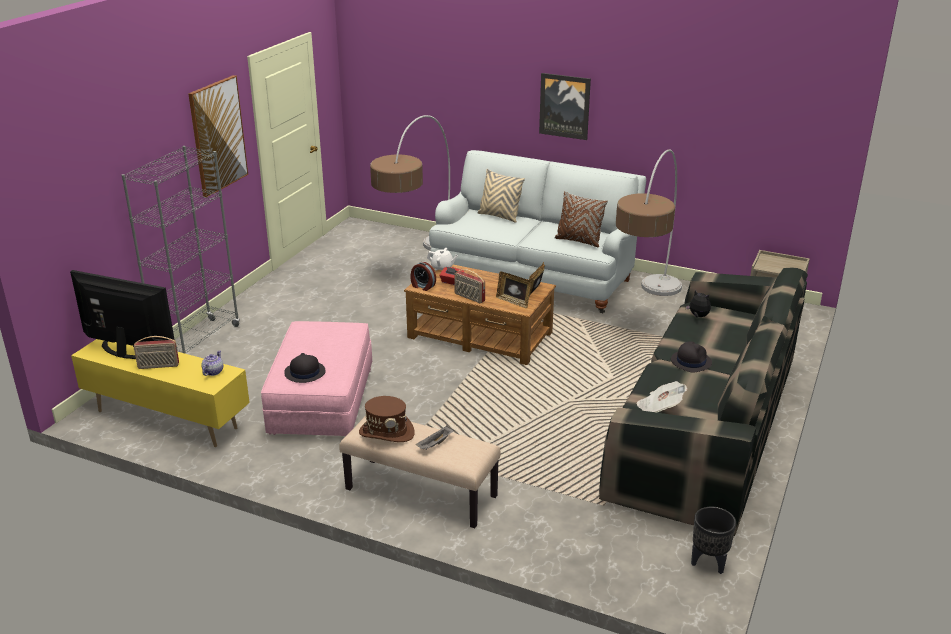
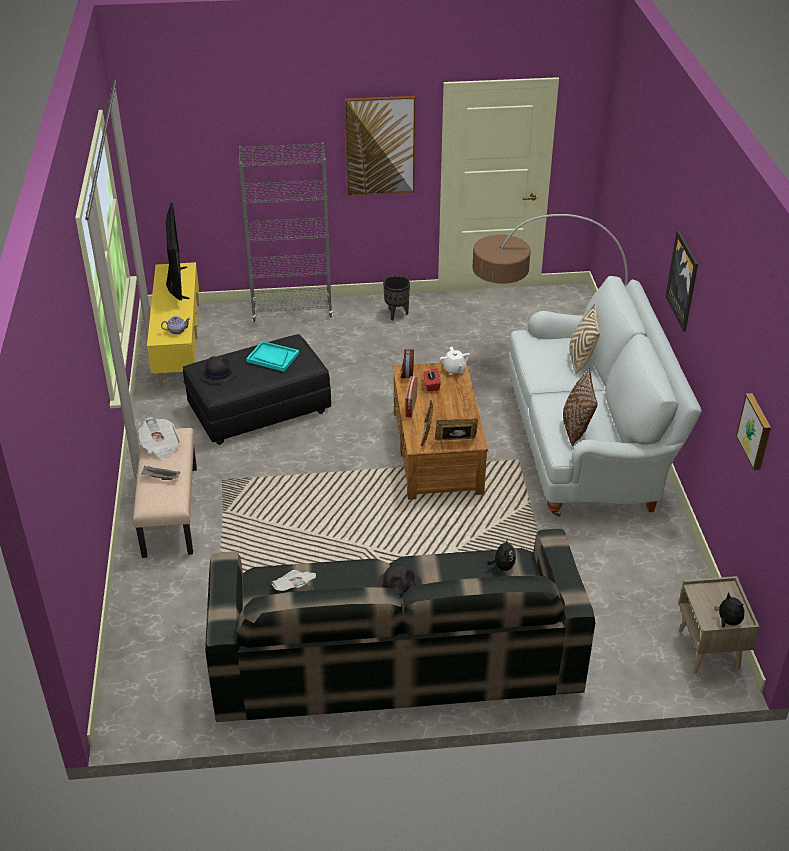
camera: 60 degrees right, 10 degrees up
(158, 366) = (167, 305): radio -> none
(318, 339) = (272, 357): none -> turquoise tray
(321, 400) = (259, 407): pink ottoman -> black ottoman
(387, 432) = (161, 447): brown hat -> newspaper
(646, 311) = (595, 546): floor lamp -> none
(709, 563) = (176, 717): black planter -> black planter (396, 314)
(742, 138) = (756, 431): none -> picture
(797, 267) = (727, 622): none -> plush toy

